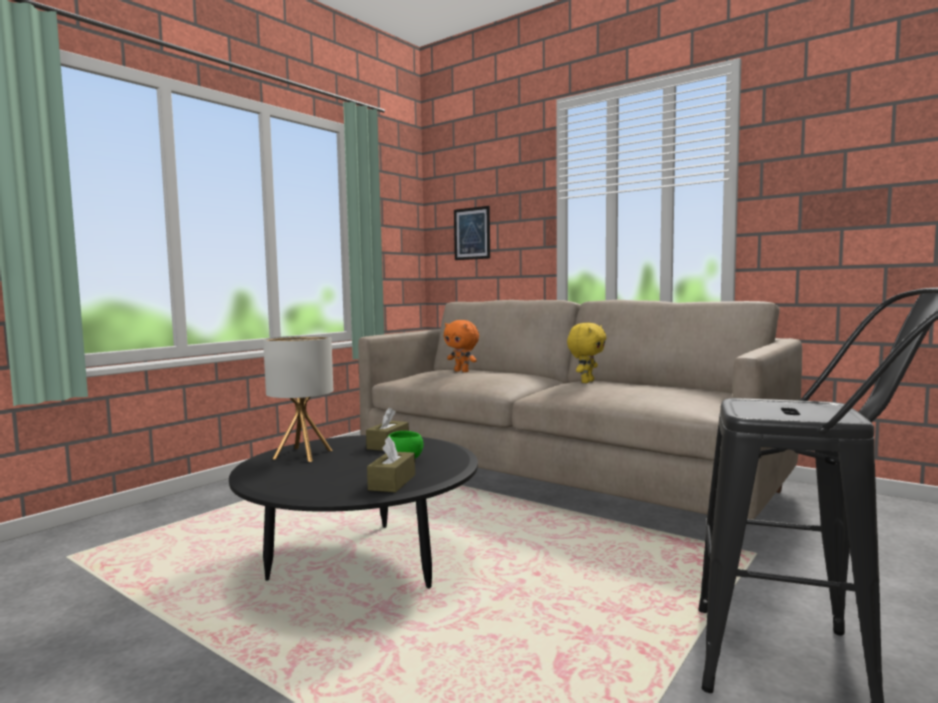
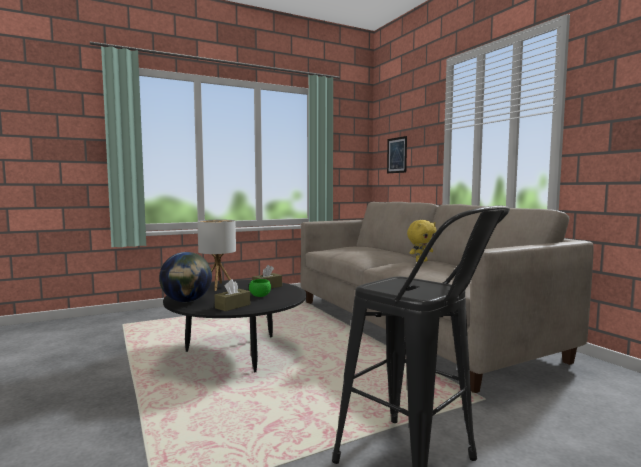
camera: 25 degrees right, 0 degrees up
(294, 486) = (187, 301): none -> globe
(462, 371) = (359, 248): orange plush toy -> none

